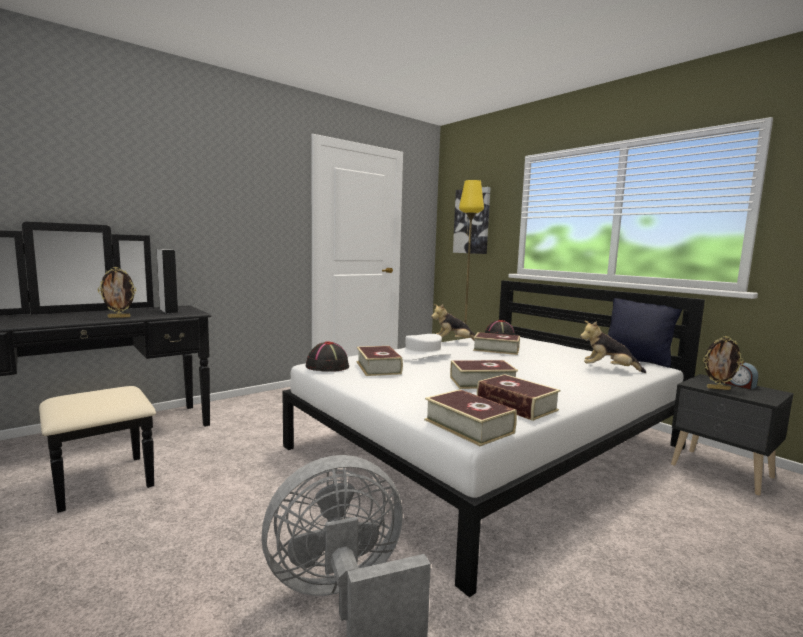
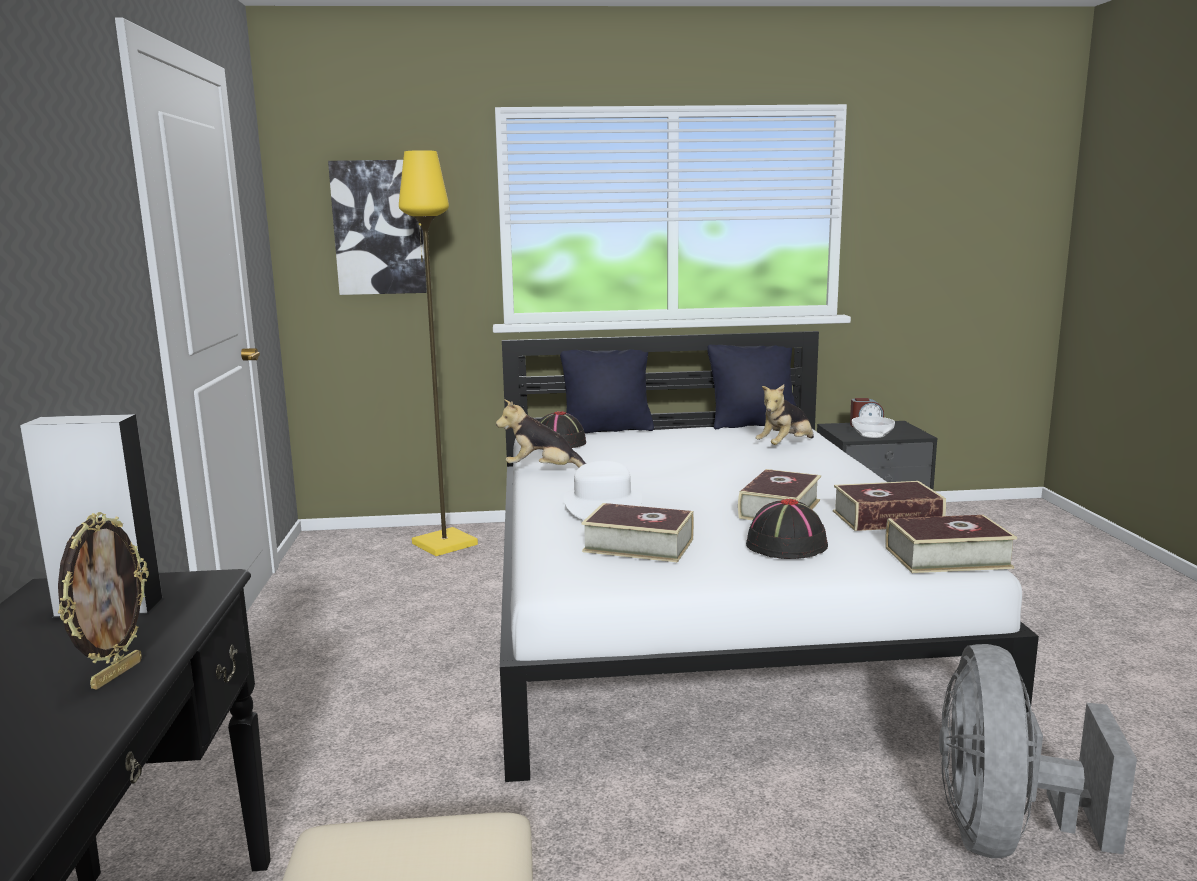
camera: 55 degrees left, 5 degrees up
(327, 366) = (583, 577): black hat -> black hat (785, 546)
(453, 342) = (544, 471): plush toy -> plush toy turned 75 degrees clockwise
(496, 349) = (623, 461): book -> none
(543, 340) = (607, 430): none -> black pillow
(718, 388) = (872, 435): picture frame -> bowl

